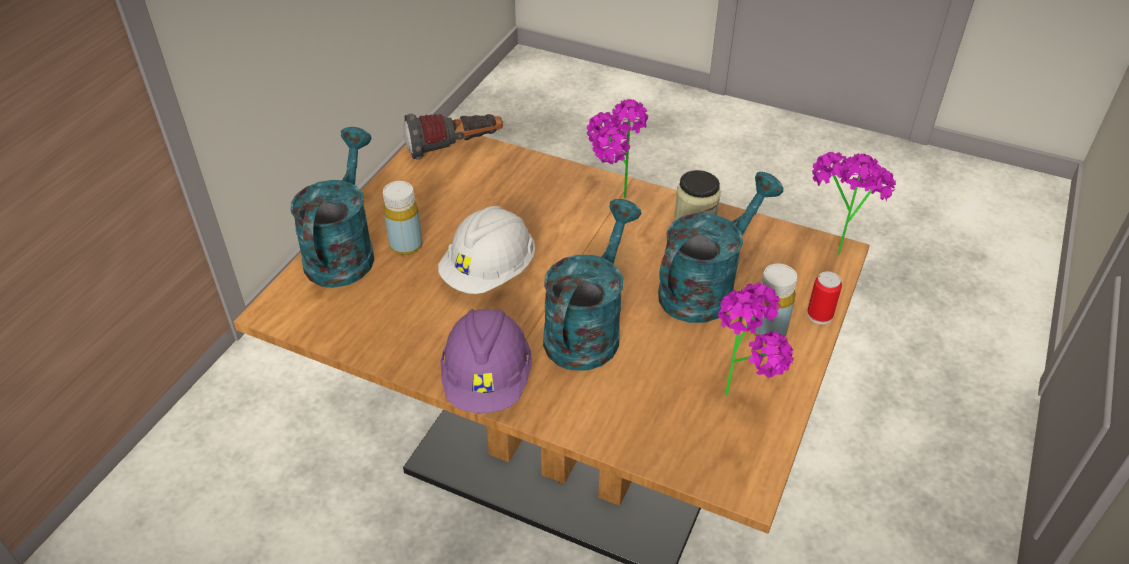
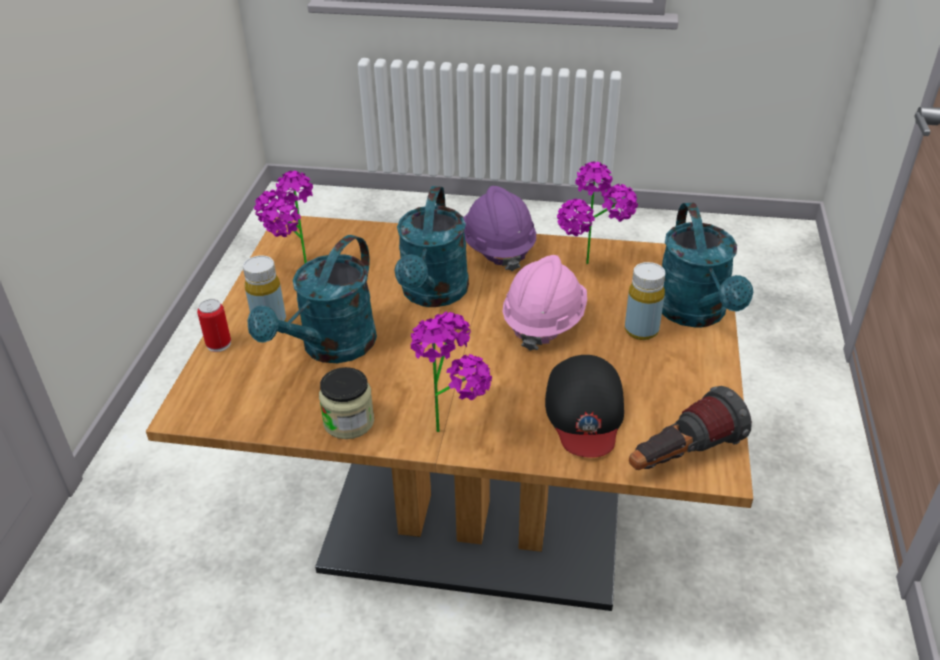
camera: 165 degrees right, 5 degrees down
(489, 273) = (544, 321): white hard hat -> pink hard hat
(503, 189) = (584, 412): none -> black cap
(835, 244) = (186, 422): potted plant -> potted plant (592, 271)

